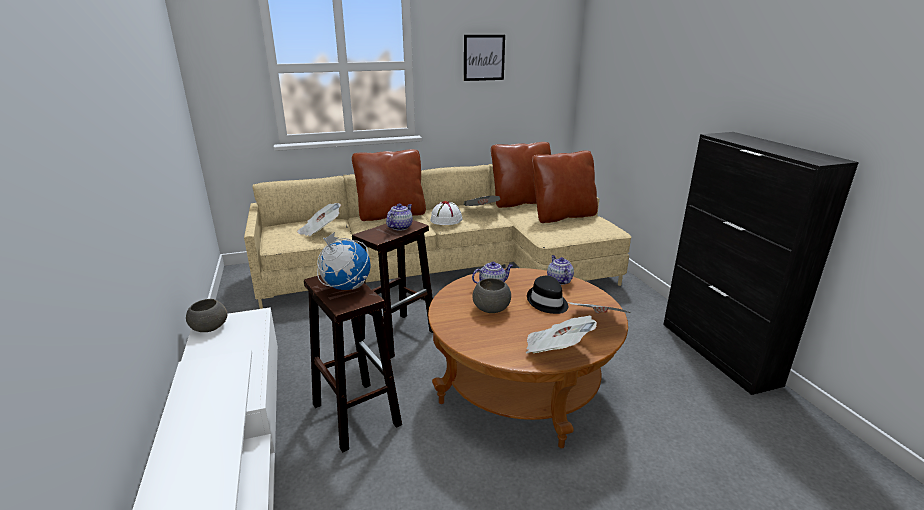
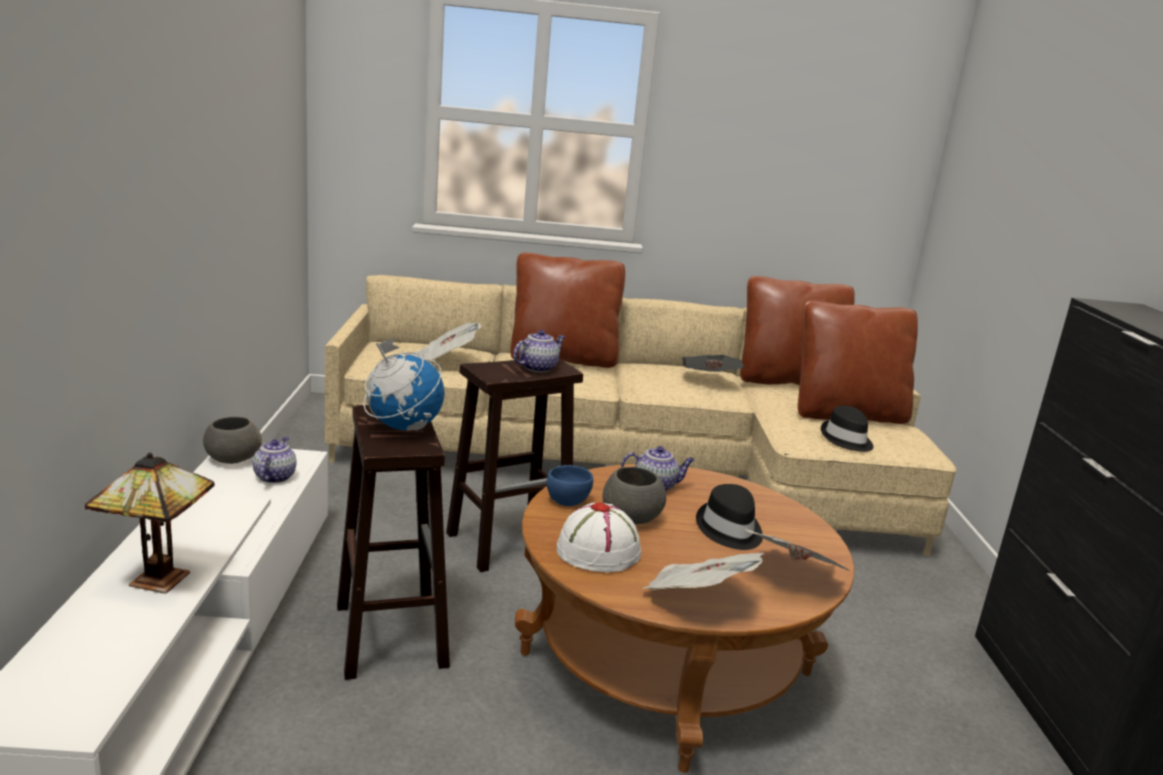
camera: 15 degrees right, 5 degrees down
(203, 429) = (154, 580): none -> table lamp
(446, 220) = (644, 382): white hat -> white hat (598, 551)
(449, 307) = (567, 500): none -> blue bowl
(484, 57) = (767, 134): picture -> none
(559, 280) = (770, 503): teapot -> teapot (274, 476)
(571, 231) = (846, 439): none -> black hat

